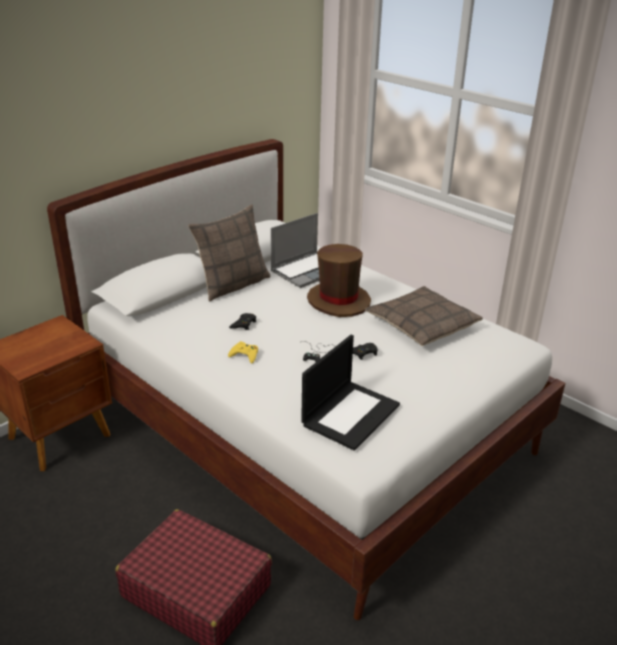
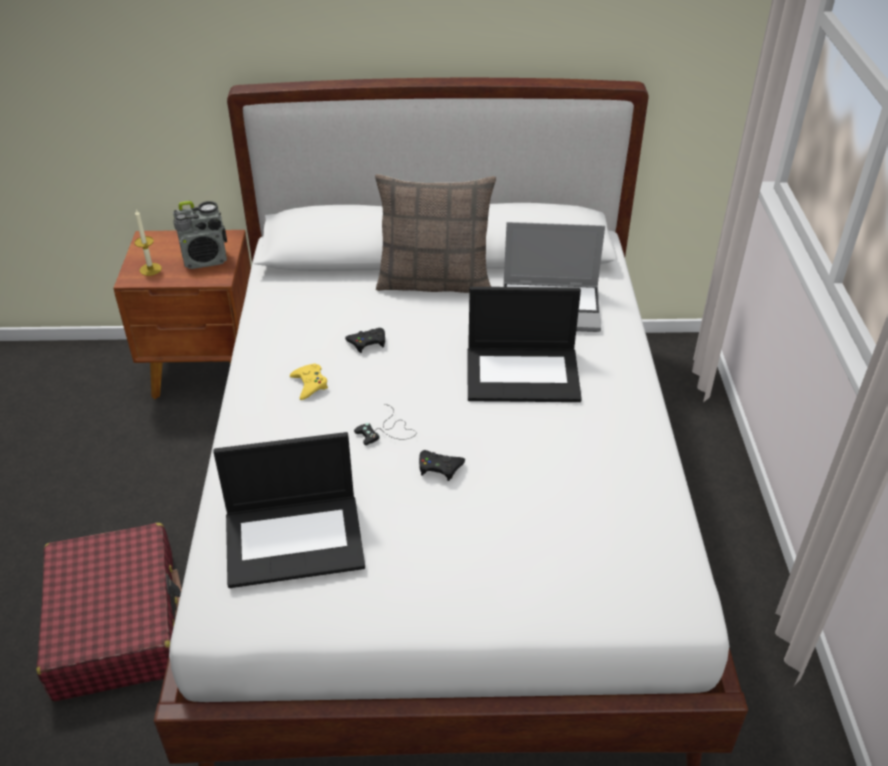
camera: 45 degrees right, 10 degrees up
(30, 360) = (150, 269): none -> candle
(62, 339) = (206, 260): none -> radio
(338, 301) = (524, 374): brown hat -> laptop
(421, 325) = (580, 475): pillow -> none

